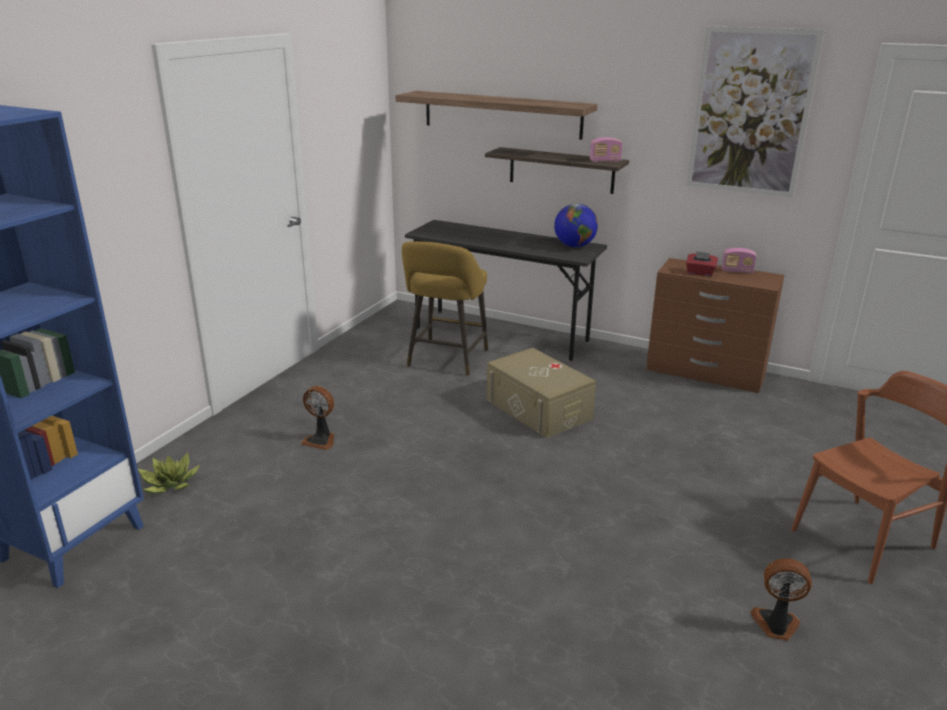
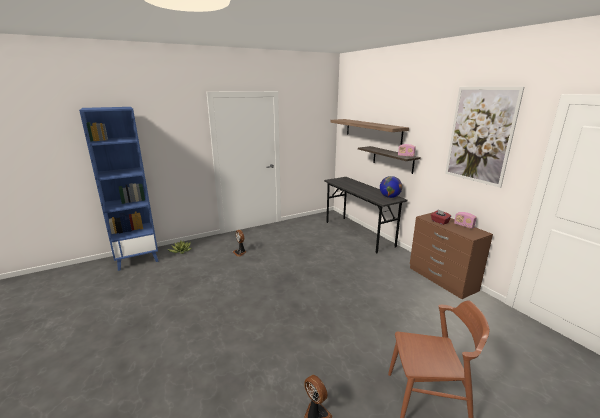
camera: 35 degrees right, 5 degrees down
(446, 360) = (322, 237): yellow stool -> none
(538, 409) = (334, 268): beige storage box -> none

